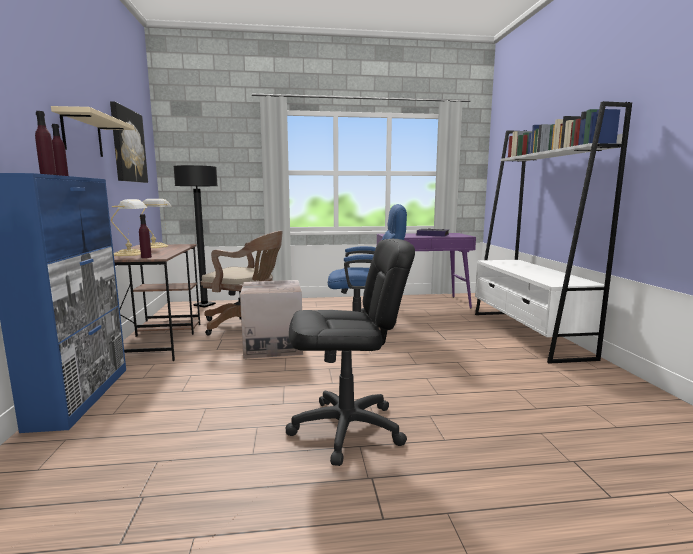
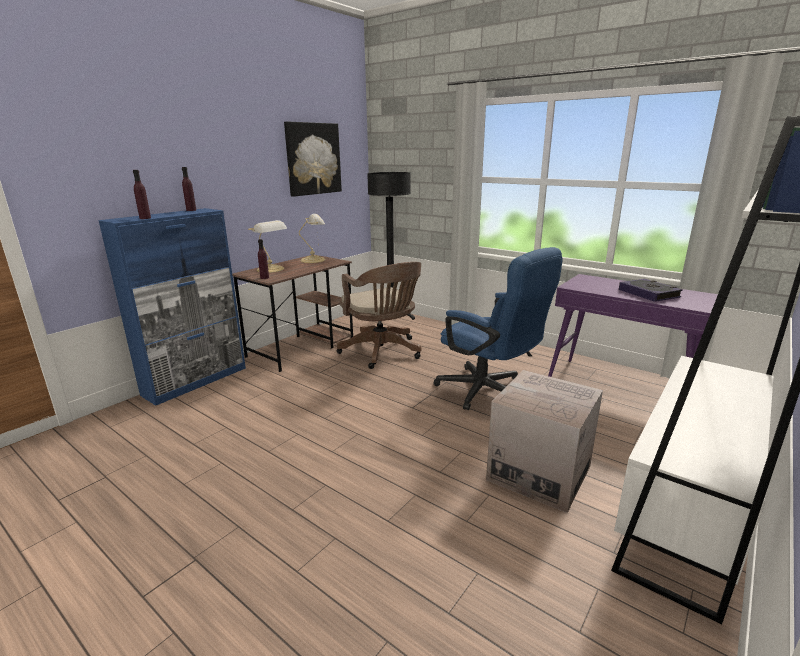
camera: 45 degrees right, 10 degrees up
(82, 135) = (236, 164): beige shelf -> none
(273, 346) = (361, 386): cardboard box -> cardboard box (539, 473)
(347, 429) = (259, 505): black office chair -> none

